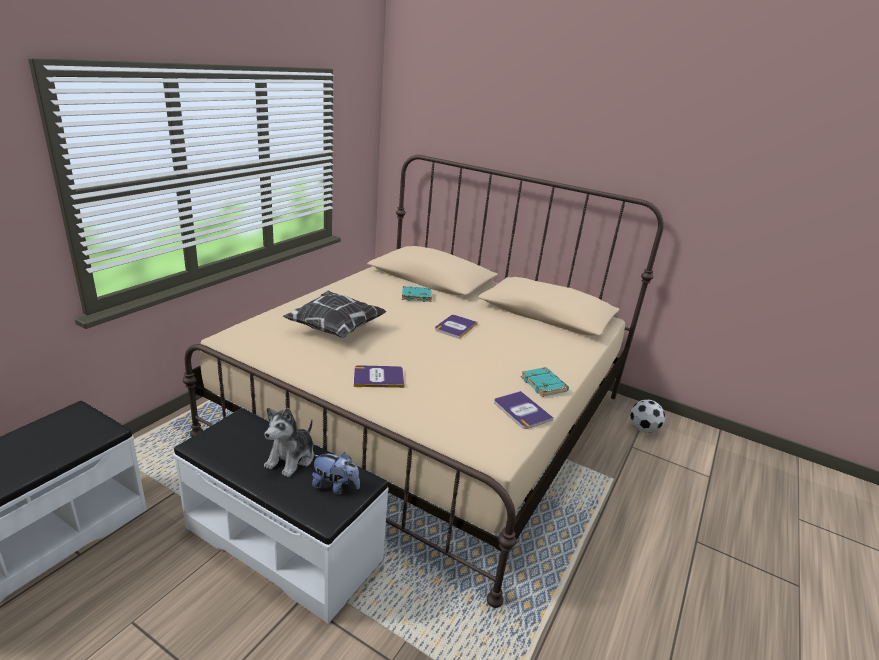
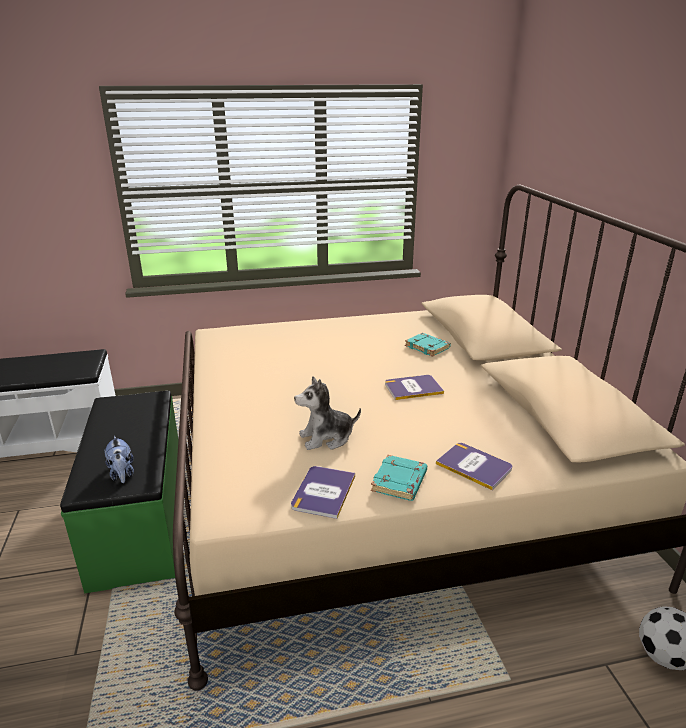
camera: 50 degrees right, 0 degrees up
(284, 543) = (141, 519): white bench -> green bench
(291, 459) = (134, 439): plush toy -> plush toy (326, 438)
(335, 329) = (297, 351): pillow -> none
(378, 377) = (256, 402): book -> book (474, 466)

